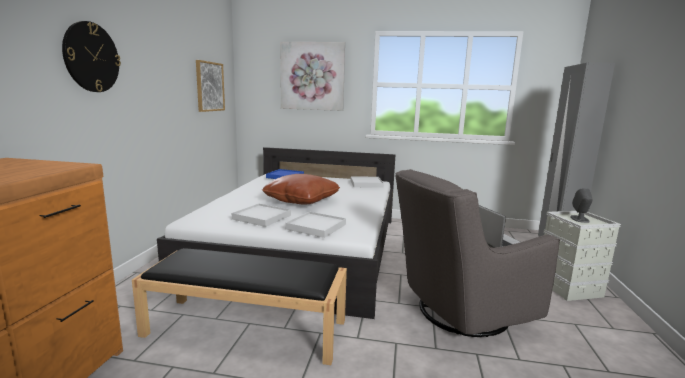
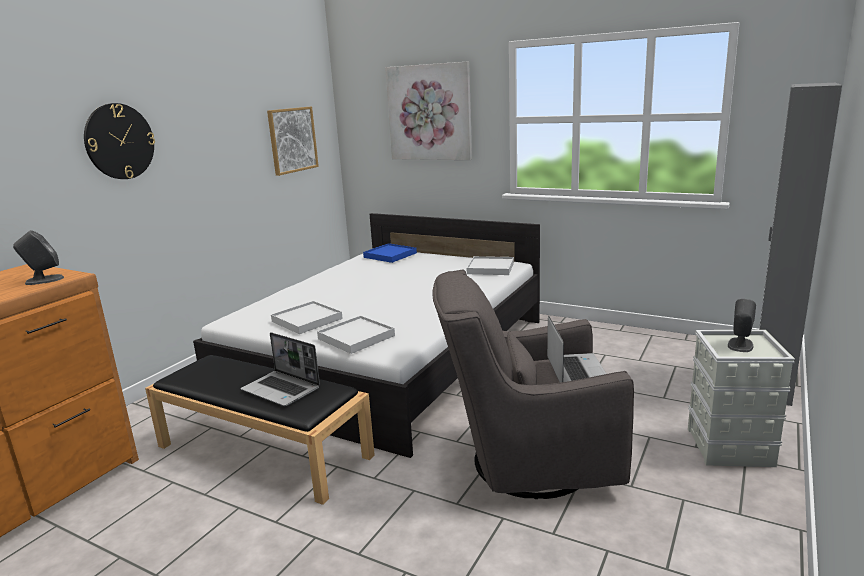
camera: 20 degrees right, 5 degrees up
(46, 167) = (44, 280): none -> grey speaker
(277, 269) = (282, 389): none -> laptop
(301, 200) = (376, 296): brown pillow -> none

